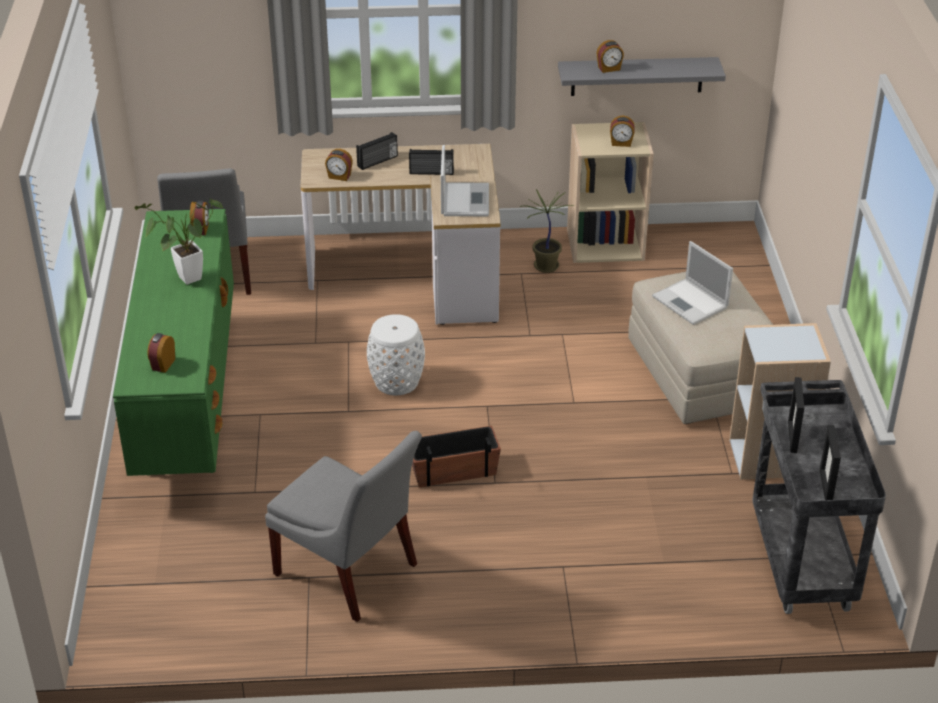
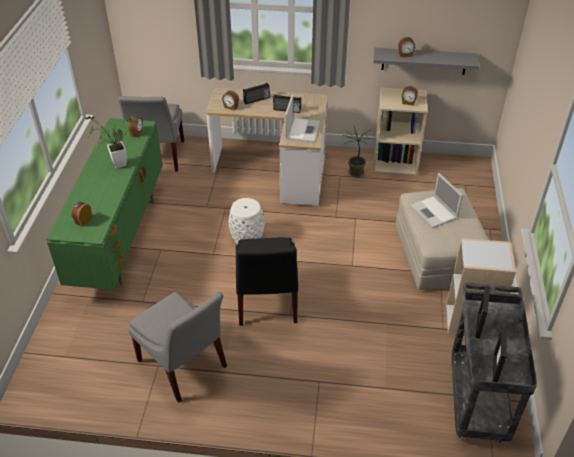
camera: 10 degrees right, 5 degrees up
(453, 470) = (266, 303): planter -> black chair

